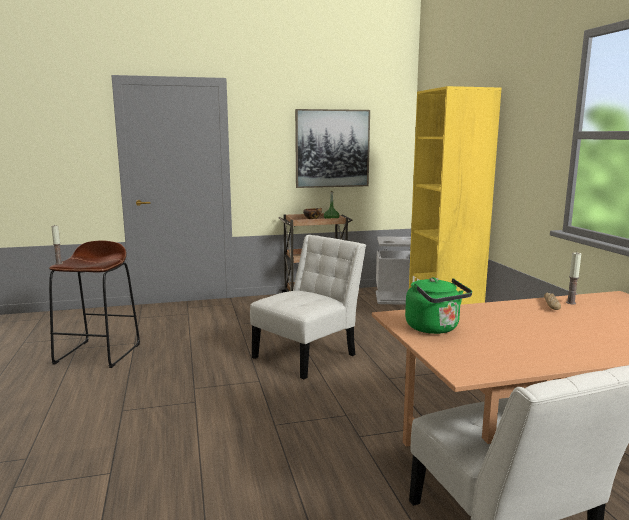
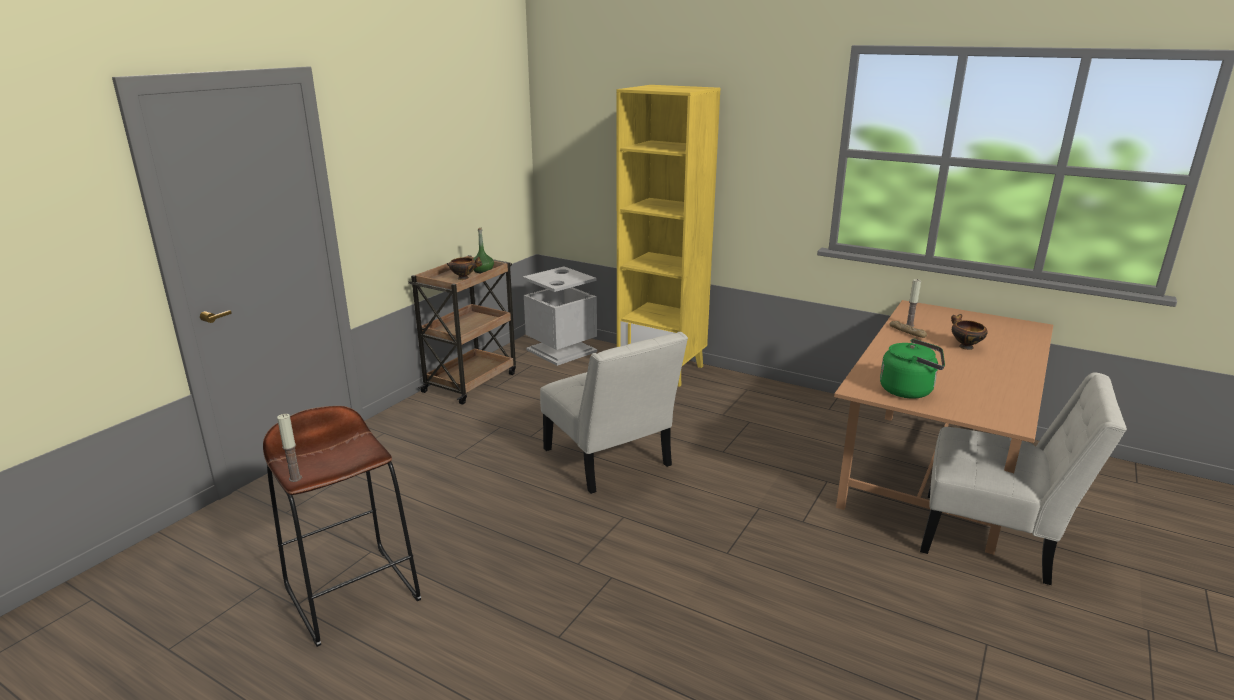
camera: 45 degrees left, 10 degrees up
(308, 355) = (610, 461): white chair -> white chair turned 150 degrees clockwise
(332, 148) = (453, 163): picture -> none
(587, 326) = (964, 346): none -> bowl

